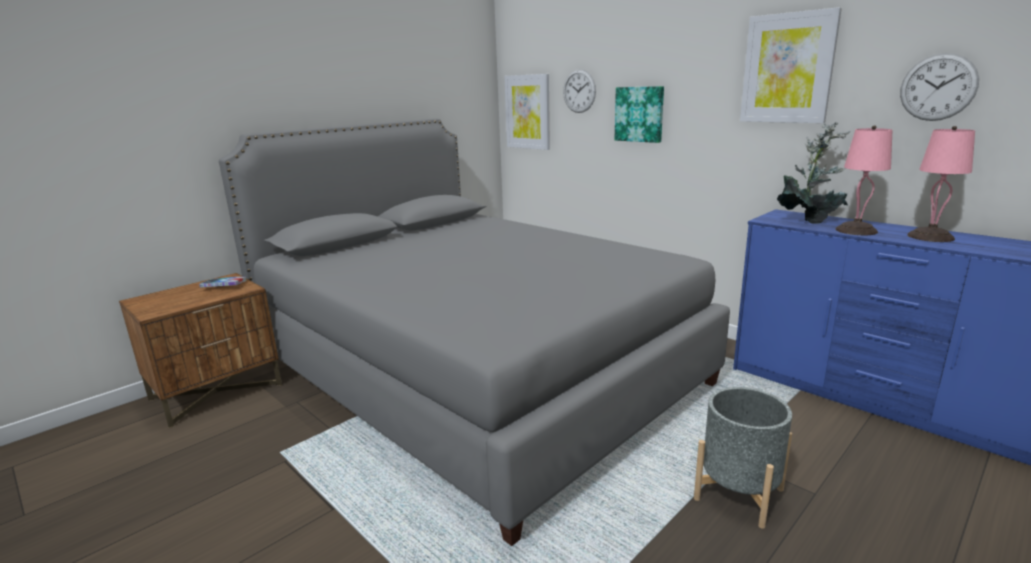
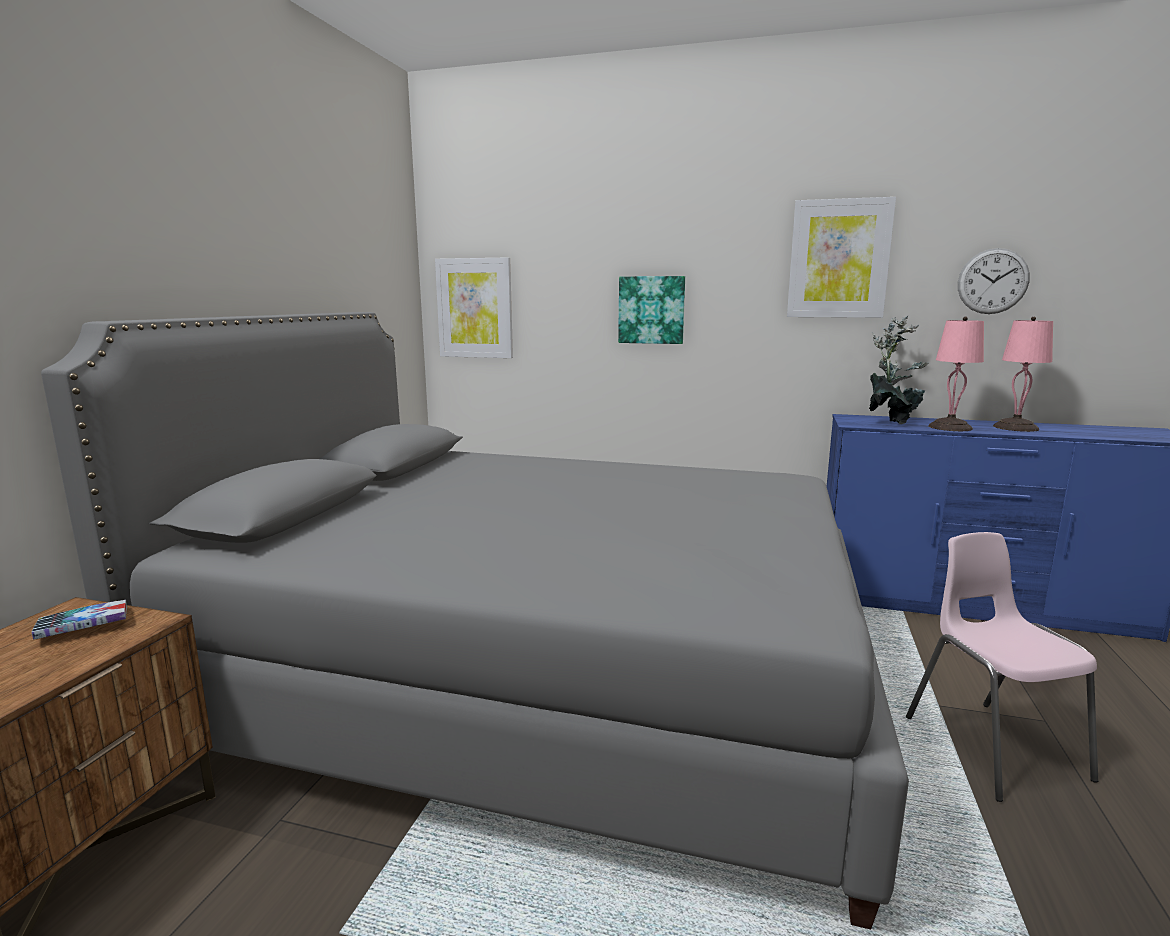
camera: 30 degrees left, 5 degrees down
(579, 91) = (560, 281): wall clock -> none
(738, 494) = (992, 746): grey planter -> pink chair

